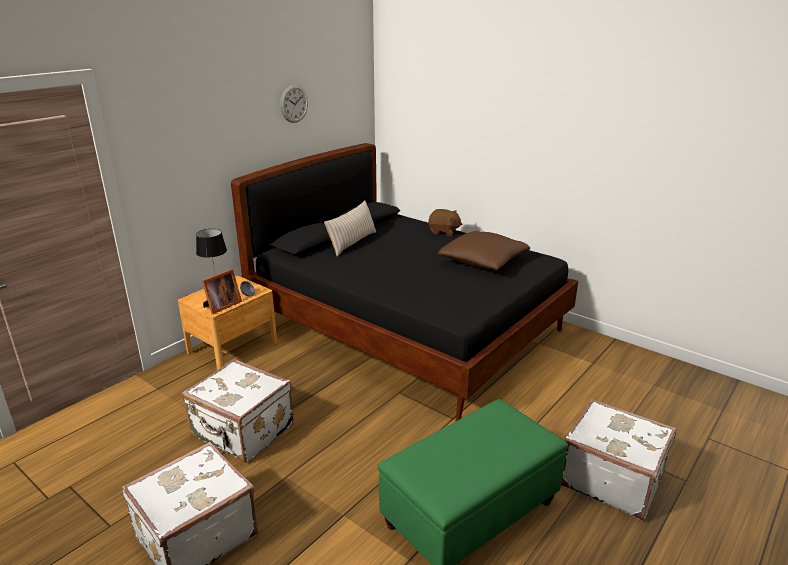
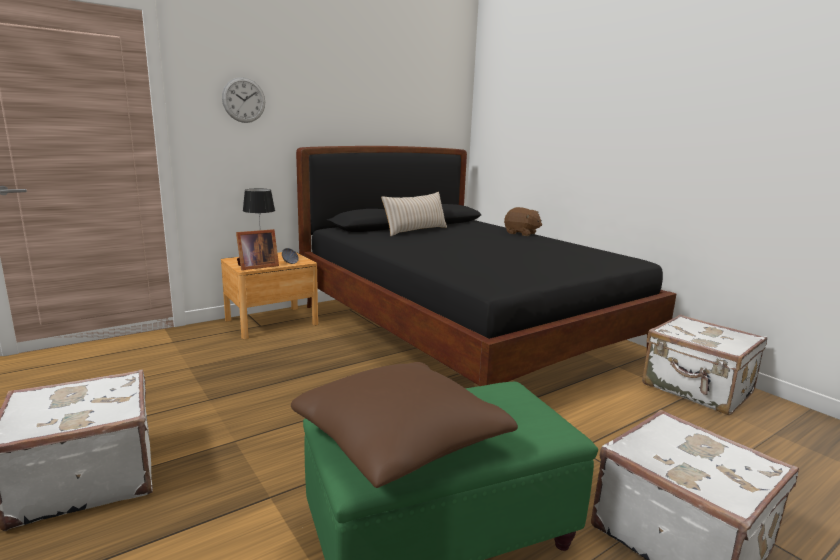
camera: 15 degrees right, 10 degrees down
(242, 432) = (222, 391): white suitcase -> white suitcase (697, 390)
(294, 104) = (378, 89): wall clock -> wall clock (244, 100)
(483, 261) = (553, 254): brown pillow -> brown pillow (400, 441)

